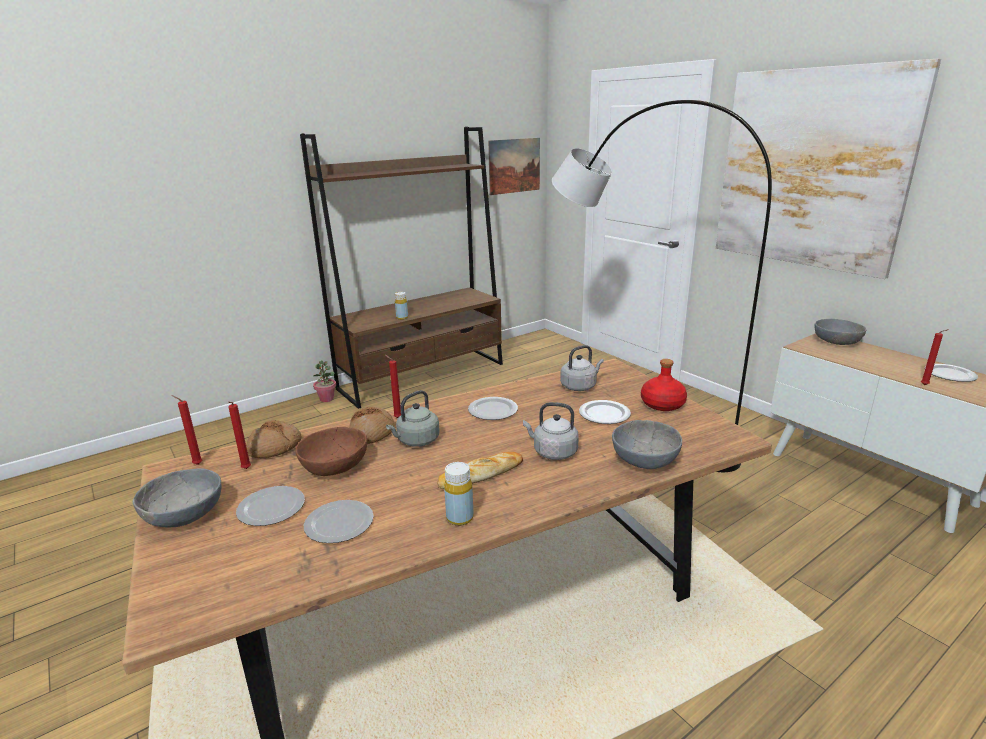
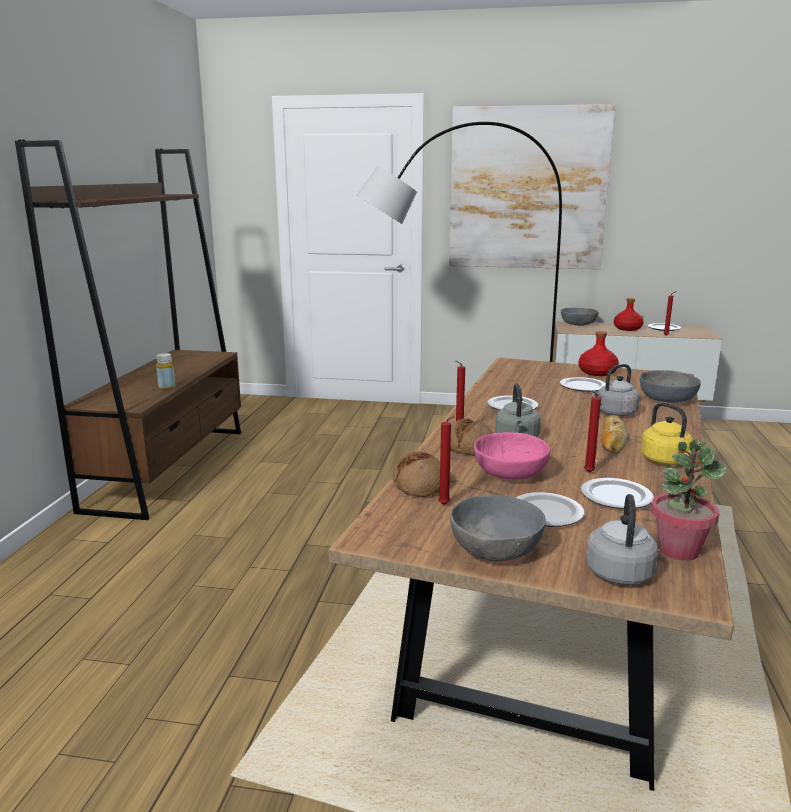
camera: 45 degrees left, 5 degrees down
(196, 464) = (387, 523): red candle -> red candle (588, 473)
(327, 399) = (82, 526): potted plant -> potted plant (678, 550)
(334, 466) = (509, 474): brown bowl -> pink bowl
(460, 518) = (667, 461): yellow bottle -> yellow kettle
(514, 166) = (190, 200): picture -> none
(580, 386) = (524, 377): grey kettle -> grey kettle (619, 571)
(892, 362) = (627, 328): none -> red bottle

